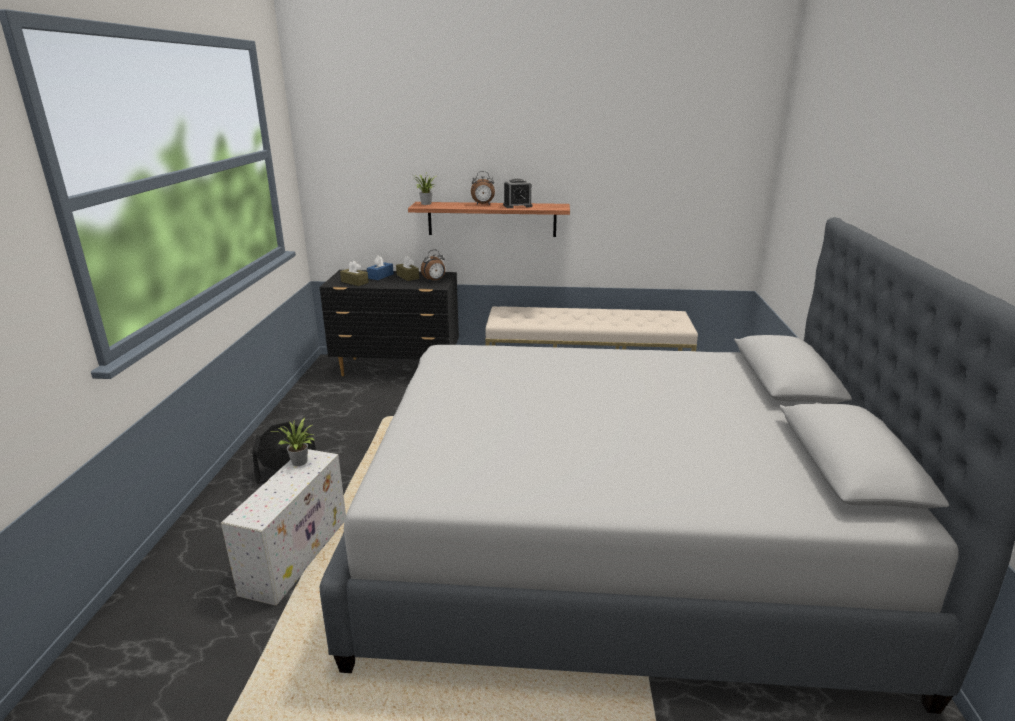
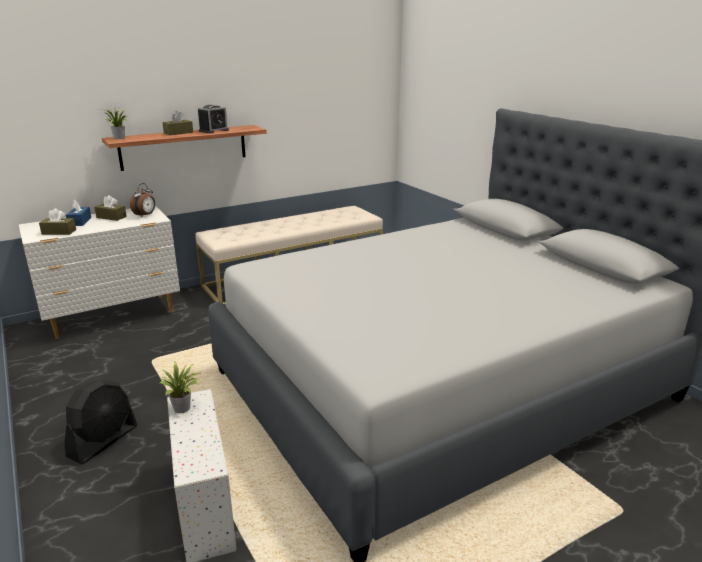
camera: 35 degrees left, 0 degrees up
(398, 369) = (114, 316): black dresser -> white dresser
(483, 204) = (178, 133): alarm clock -> brown tissue box

